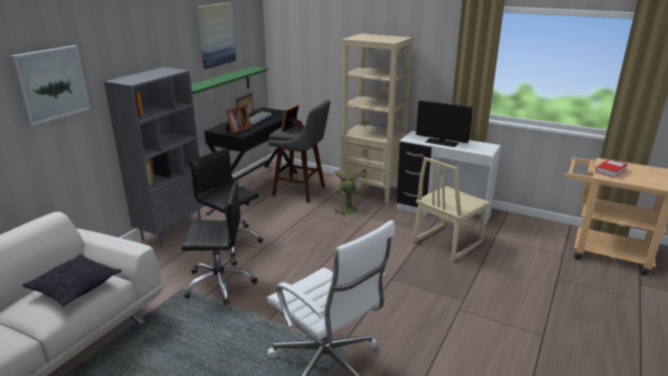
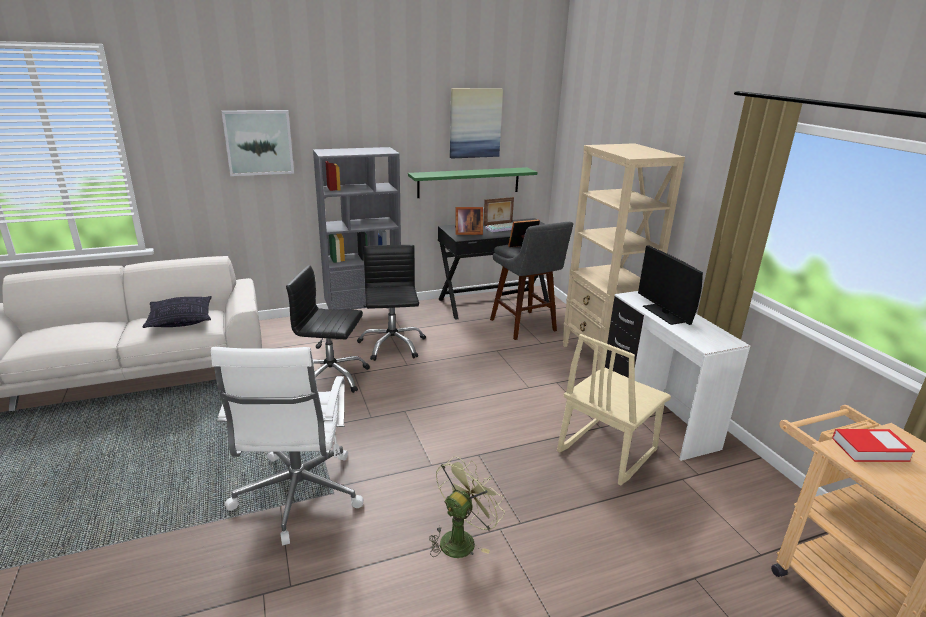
camera: 40 degrees right, 0 degrees up
(220, 283) = (330, 377): black office chair -> black office chair turned 150 degrees clockwise
(347, 208) = (546, 361): green fan -> green fan (461, 538)
(447, 242) = (606, 451): beige chair -> beige chair turned 45 degrees counterclockwise

